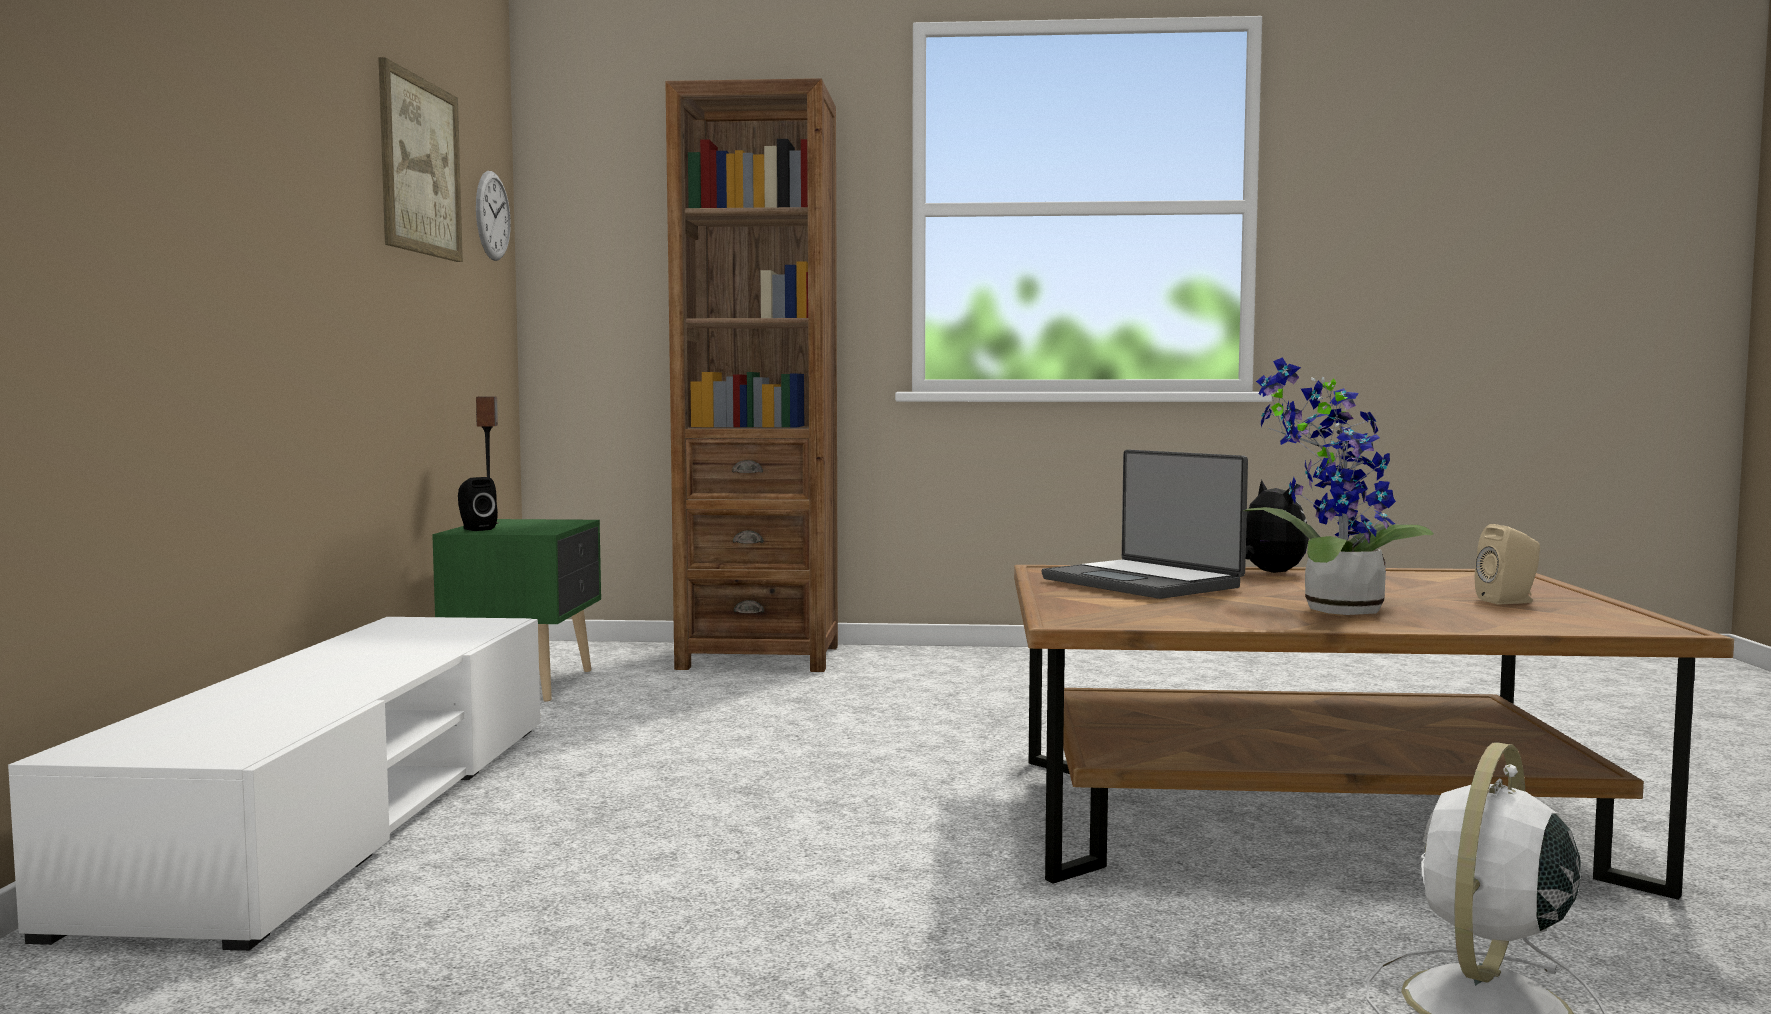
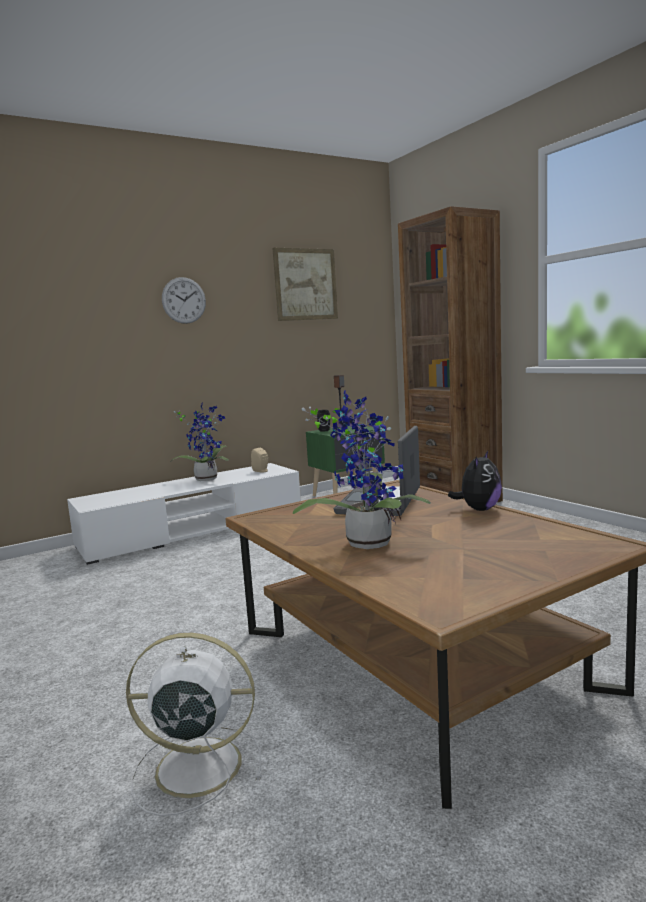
camera: 55 degrees right, 5 degrees up
(342, 658) = (207, 478): none -> potted plant
(492, 216) = (369, 293): wall clock -> wall clock (184, 300)
(1509, 601) = (486, 564): beige speaker -> beige speaker (261, 471)

